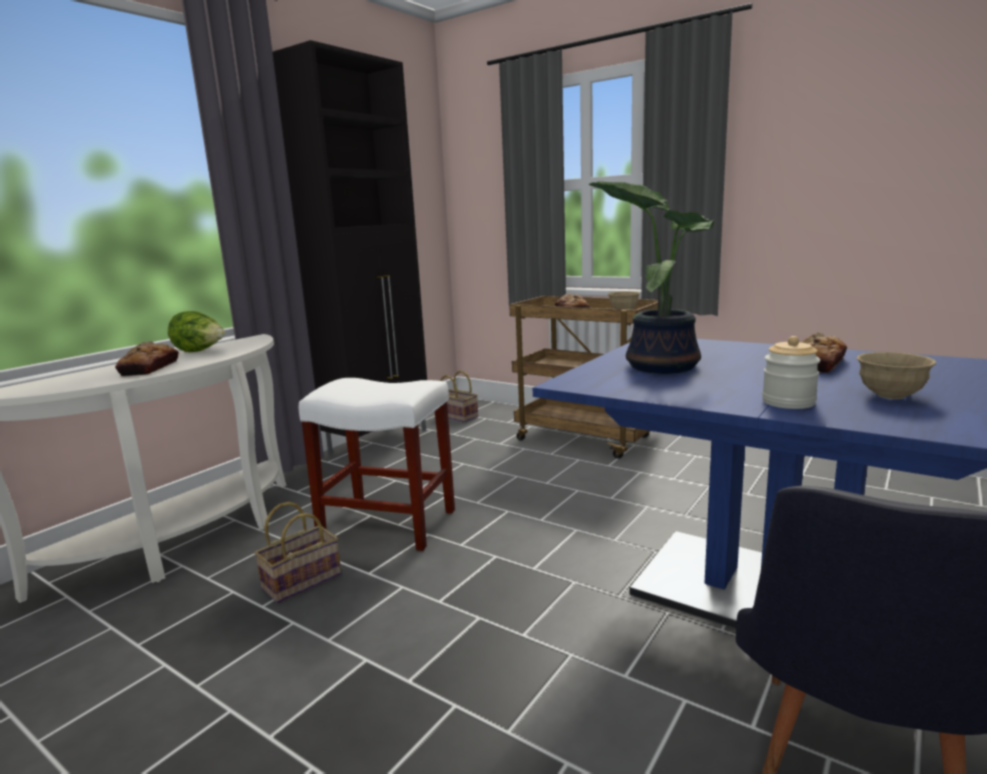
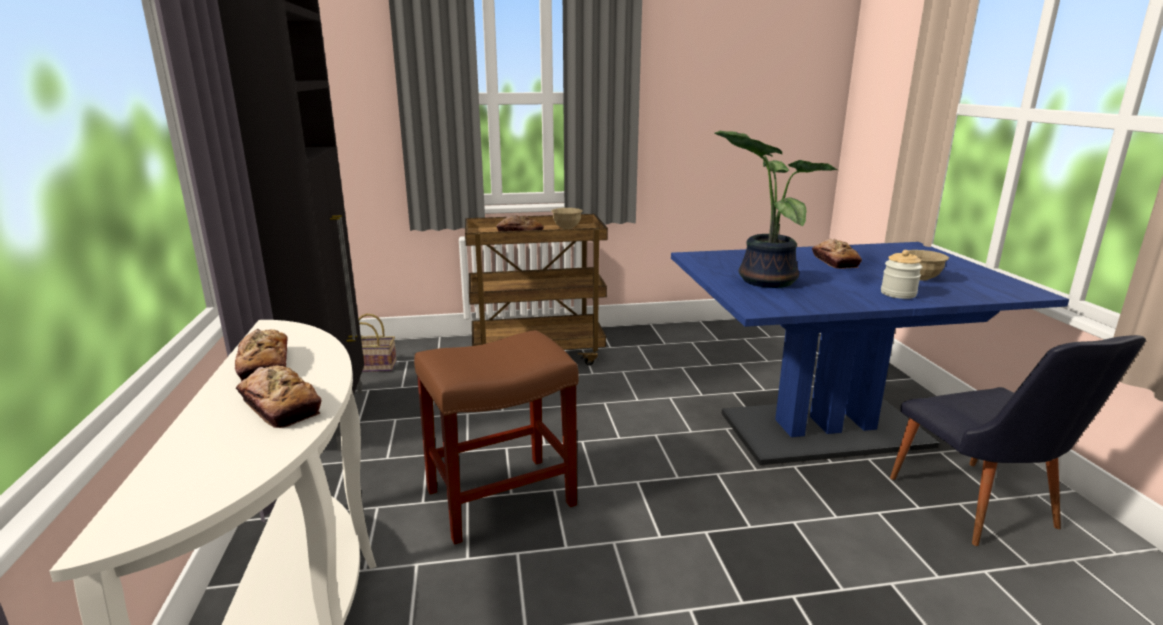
camera: 45 degrees left, 5 degrees up
(200, 352) = (264, 365): lettuce -> bread
(303, 580) = (518, 586): basket -> none
(390, 523) = (502, 496): white stool -> brown stool

